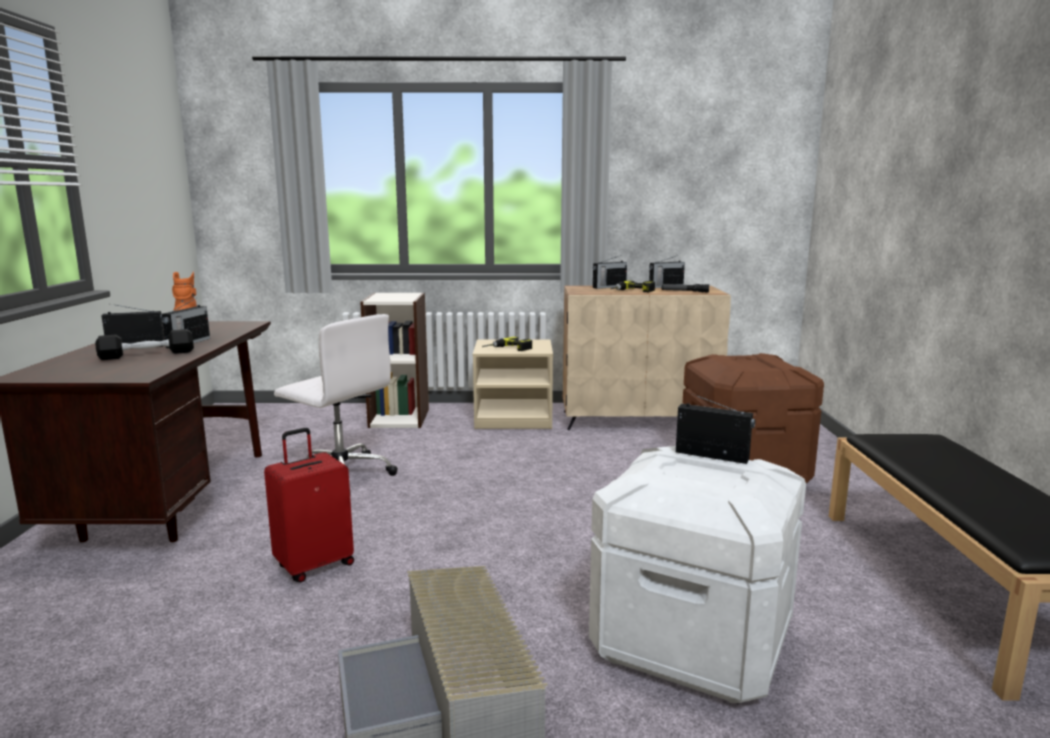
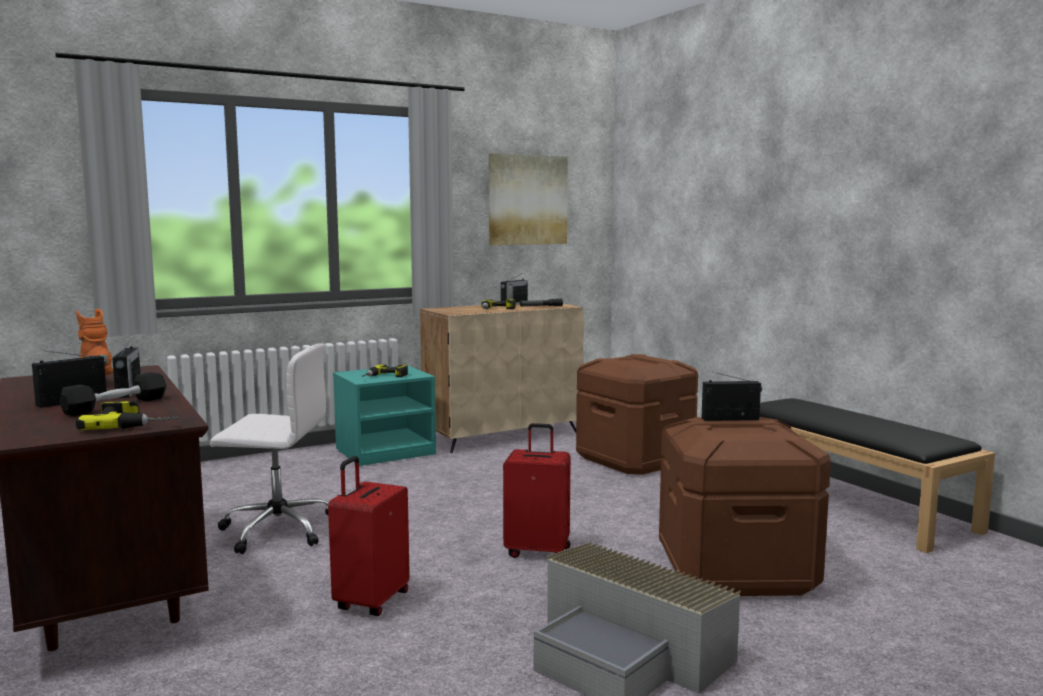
camera: 30 degrees left, 5 degrees down
(114, 373) = (135, 423): none -> power drill
(399, 418) = (259, 470): bookcase -> none
(513, 554) = (538, 551): none -> red suitcase
(514, 419) = (386, 452): beige nightstand -> turquoise nightstand
(608, 287) = (465, 307): radio -> none
(690, 641) = (734, 571): white storage box -> brown storage box
(702, 176) = (527, 200): none -> picture

